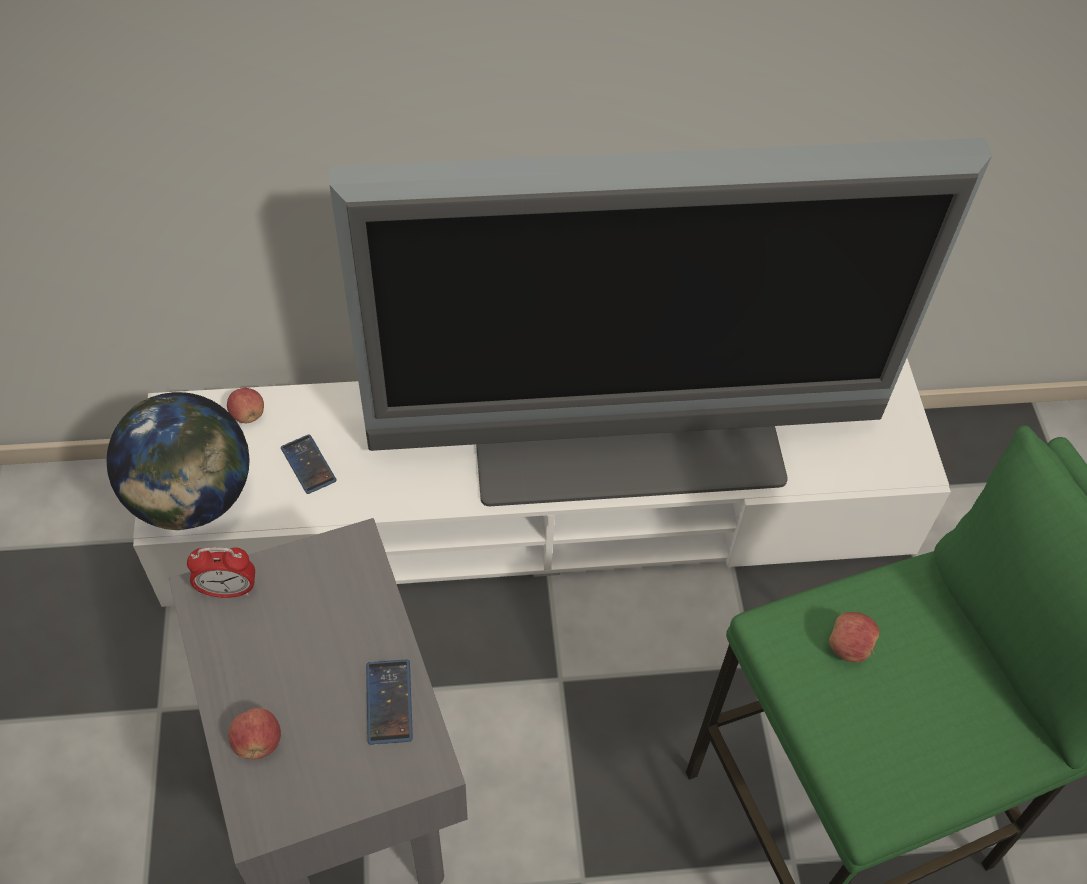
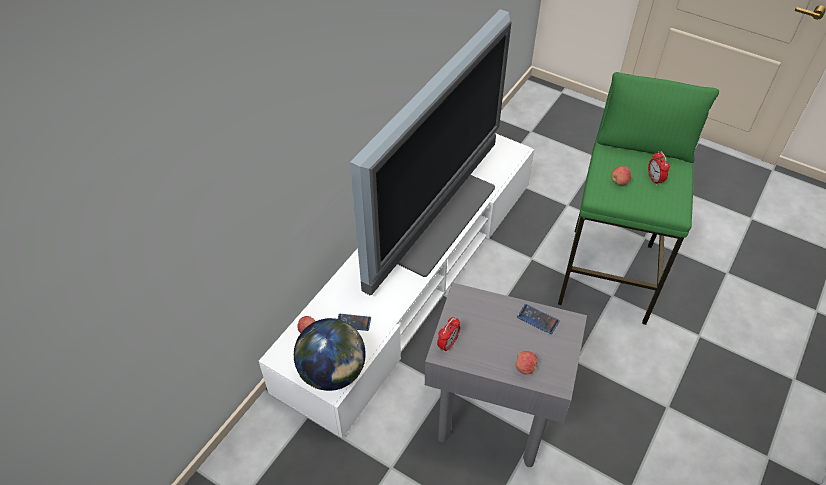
camera: 50 degrees left, 5 degrees down
(923, 711) = (654, 179): none -> alarm clock

